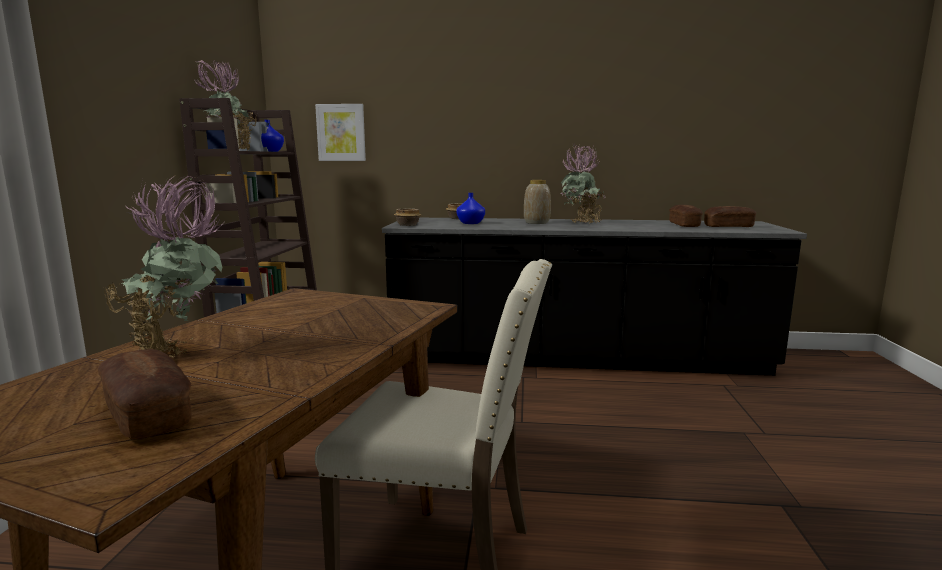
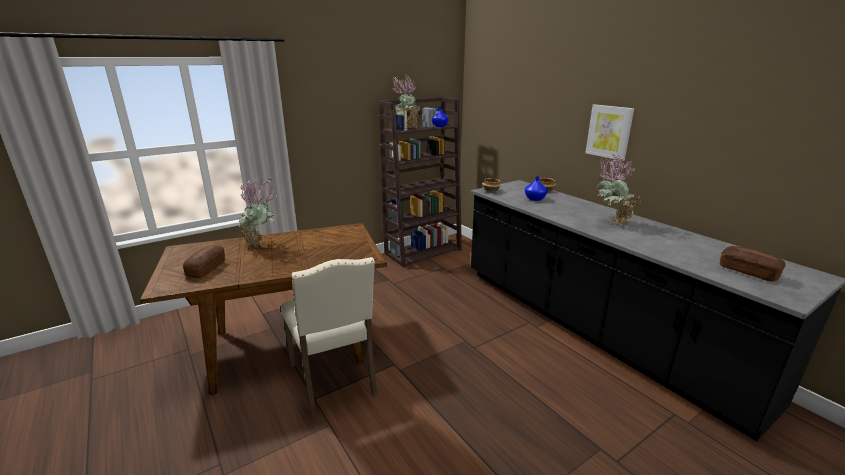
camera: 50 degrees right, 10 degrees up
(341, 132) = (495, 112): picture -> picture (609, 132)
(536, 222) = (582, 211): vase -> none
(684, 225) = (706, 253): bread -> none

